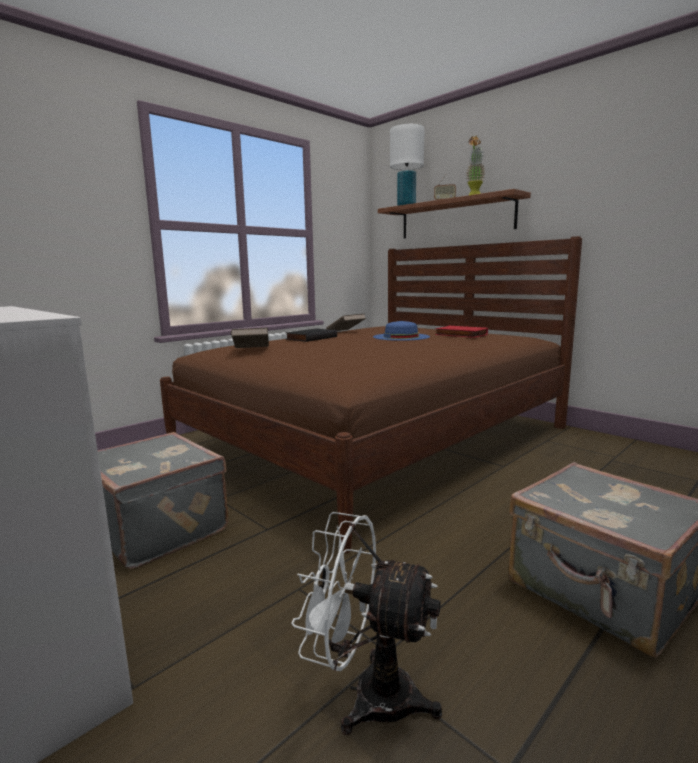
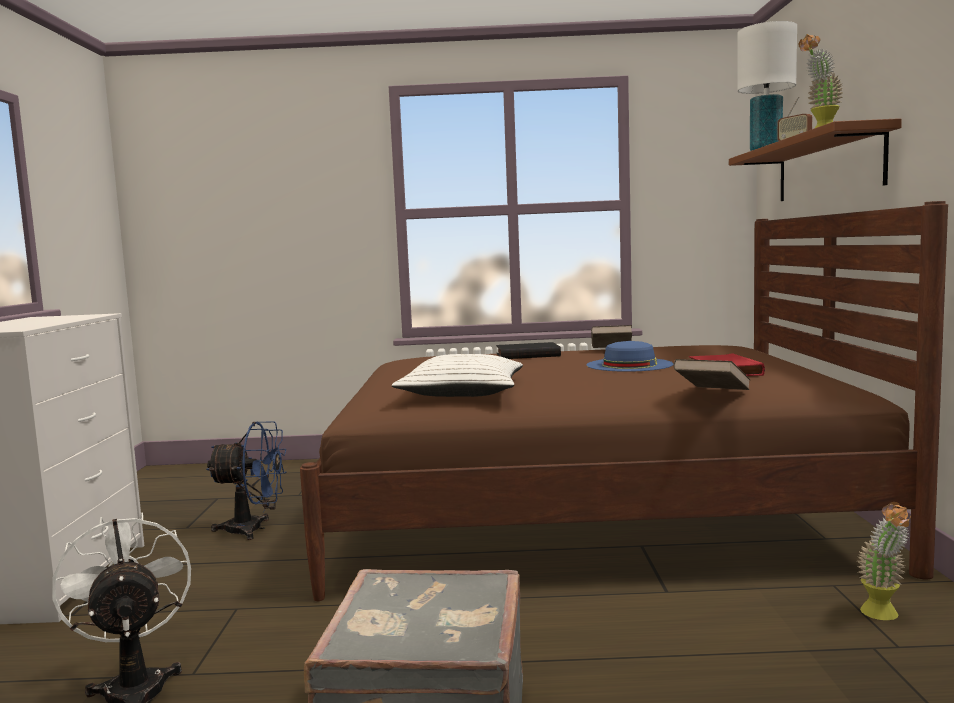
camera: 45 degrees right, 5 degrees down
(160, 527) = (254, 529): grey suitcase -> blue fan
(251, 350) = (418, 363): brown book -> brown book (712, 393)
(378, 360) = (463, 392): none -> white pillow
(587, 447) = (884, 616): none -> potted plant

